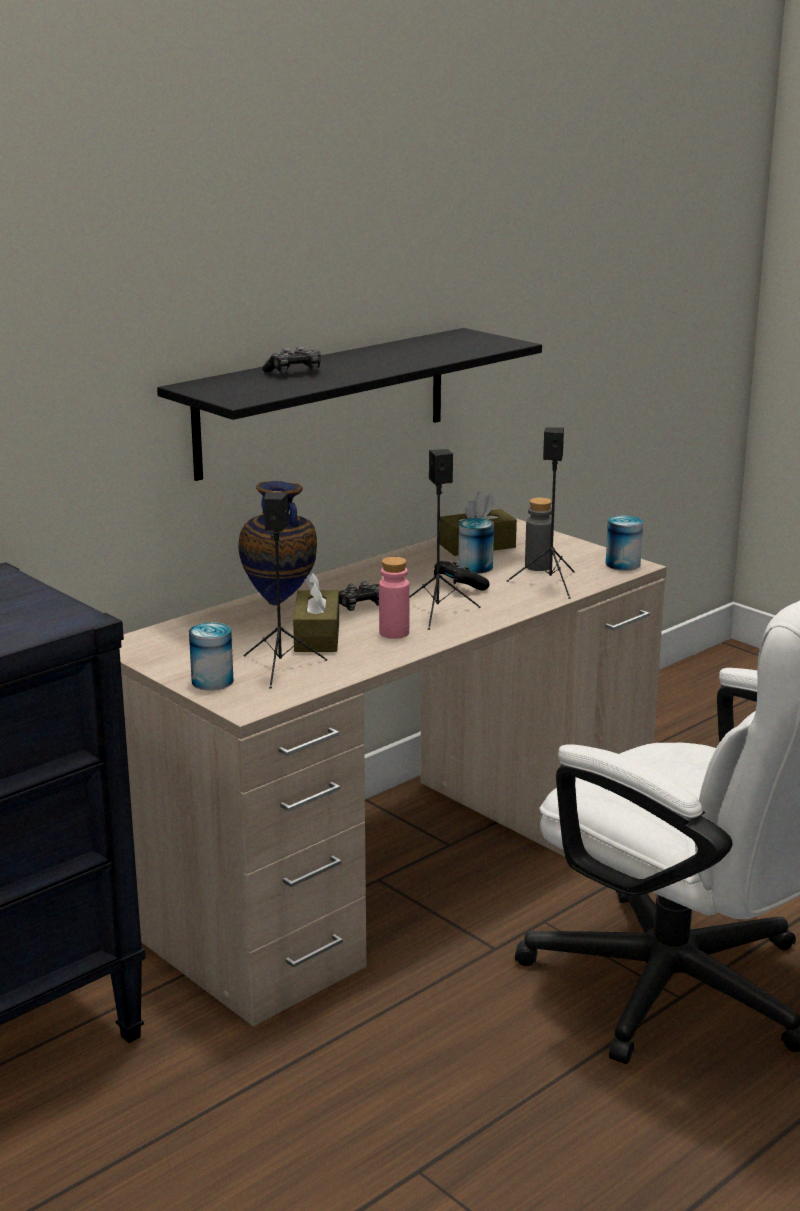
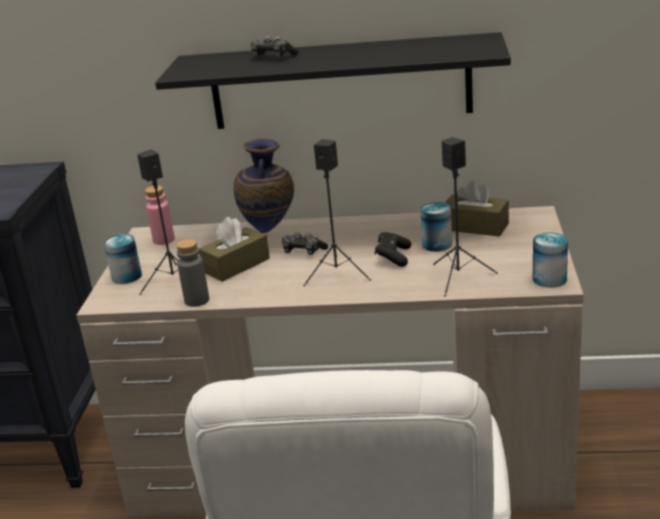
camera: 50 degrees right, 5 degrees up
(394, 633) = (279, 280): pink bottle -> pink bottle (164, 240)
(538, 566) = (481, 259): grey bottle -> grey bottle (197, 300)

